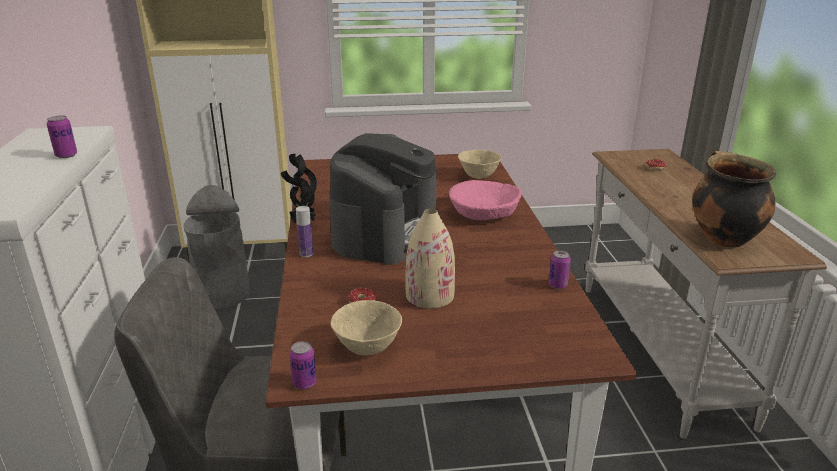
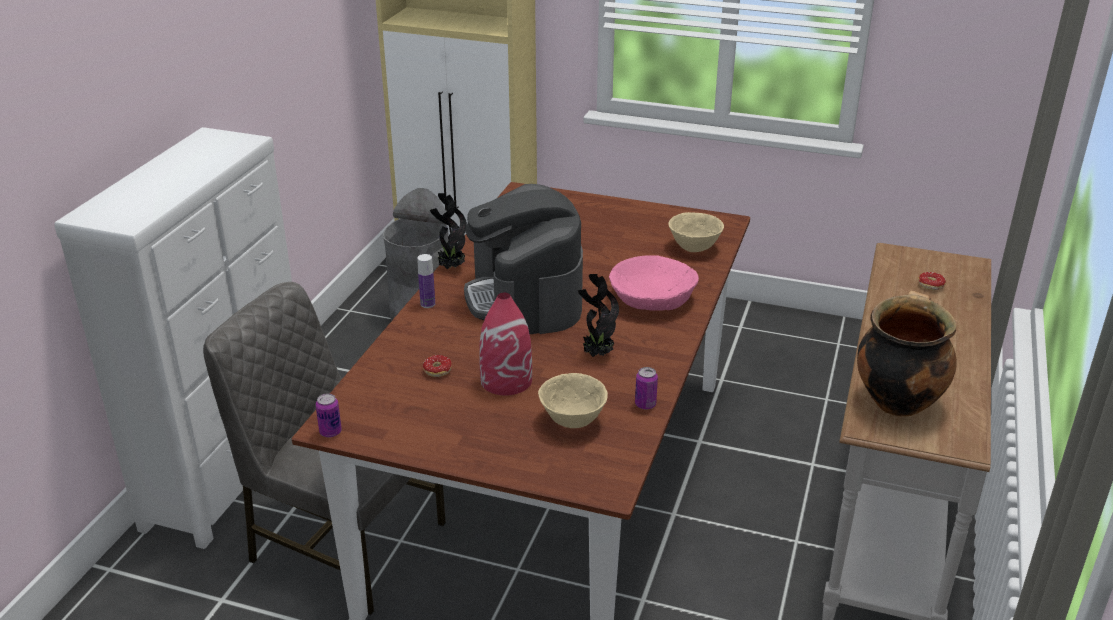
camera: 25 degrees right, 5 degrees up
(66, 155) = (210, 170): can -> none
(367, 348) = (405, 417): beige bowl -> beige bowl (572, 421)
(386, 233) = (525, 299): coffee machine -> coffee machine turned 120 degrees clockwise
(430, 295) = (506, 380): beige vase -> red vase
(483, 259) = (596, 355): none -> potted plant

